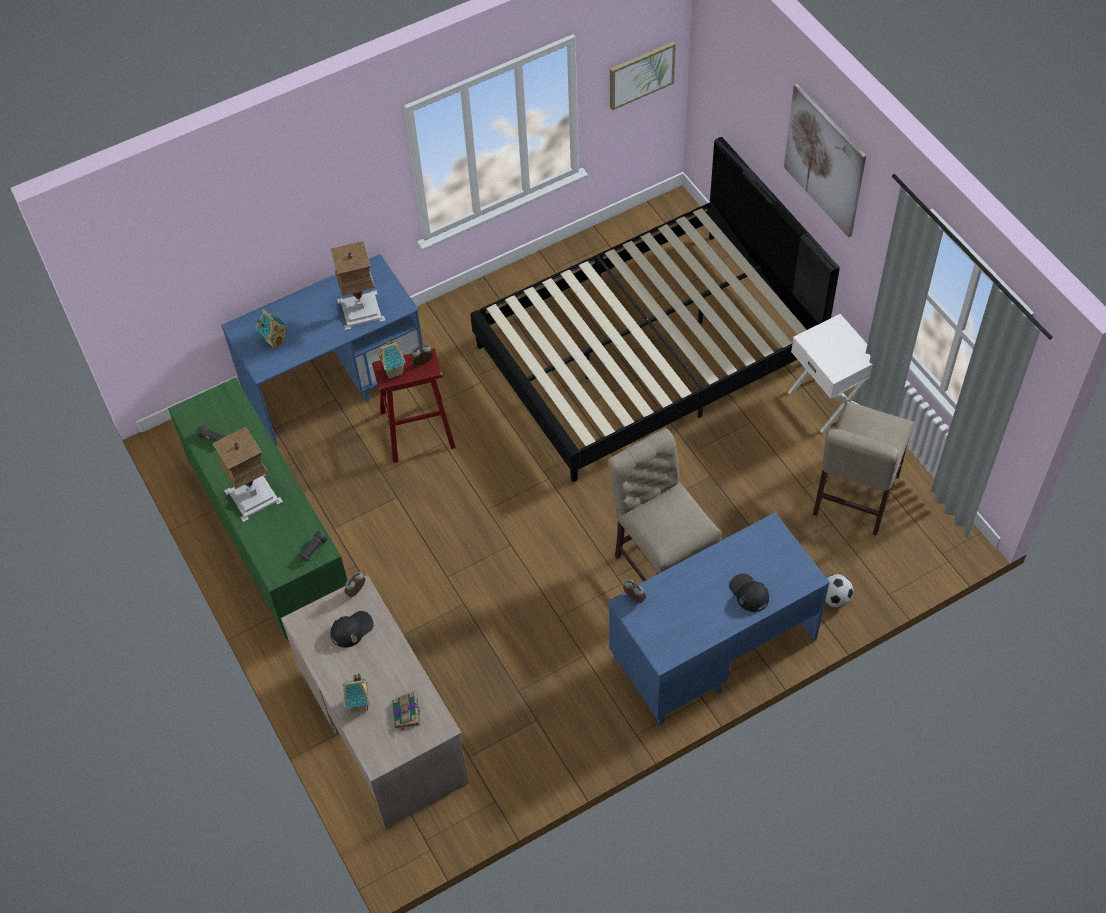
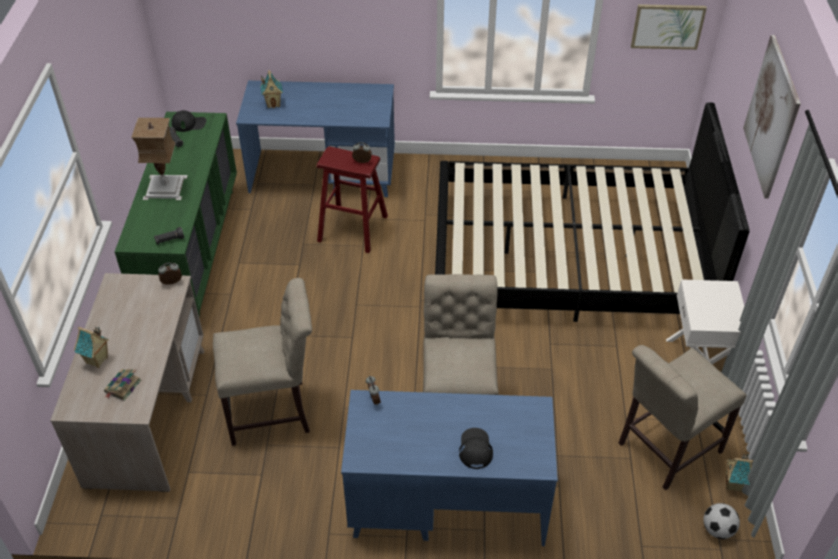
camera: 30 degrees right, 10 degrees down
(352, 629) = (143, 306): black cap -> black cap (189, 124)
(359, 309) = (348, 110): table lamp -> none
(394, 371) = (337, 158): toy house -> toy house (734, 485)
(499, 657) = (274, 412): none -> beige chair
(834, 598) = (587, 521): football -> football (717, 529)

